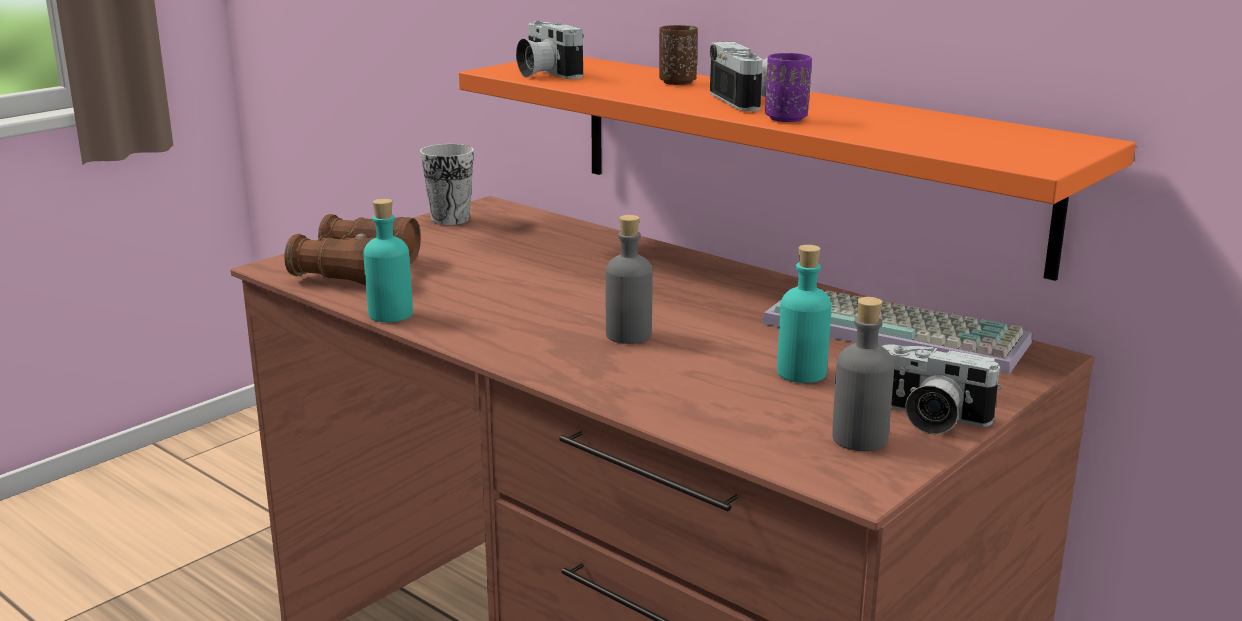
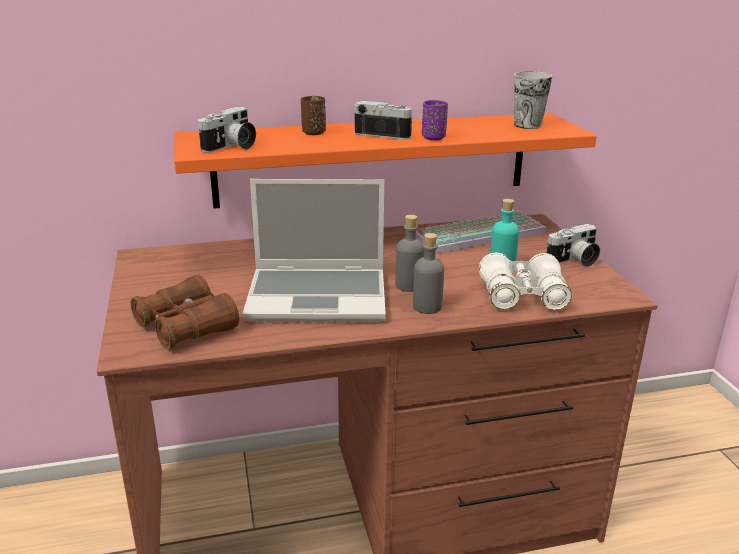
camera: 55 degrees left, 5 degrees up
(390, 314) = (284, 337): turquoise bottle -> none
(450, 219) = (142, 273): cup -> cup (527, 125)
(517, 301) = (319, 296): none -> laptop
(544, 74) = (231, 147): camera -> camera turned 60 degrees counterclockwise
(718, 409) = (522, 296): none -> white binoculars
(859, 439) = (581, 280): grey bottle -> grey bottle (427, 307)

